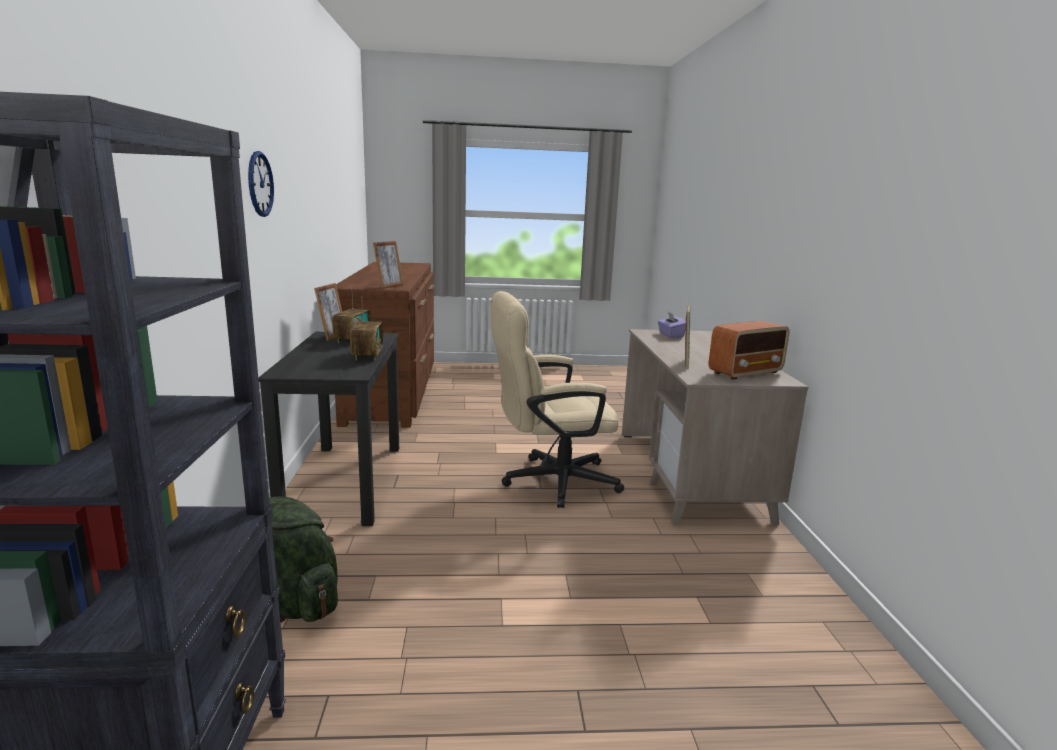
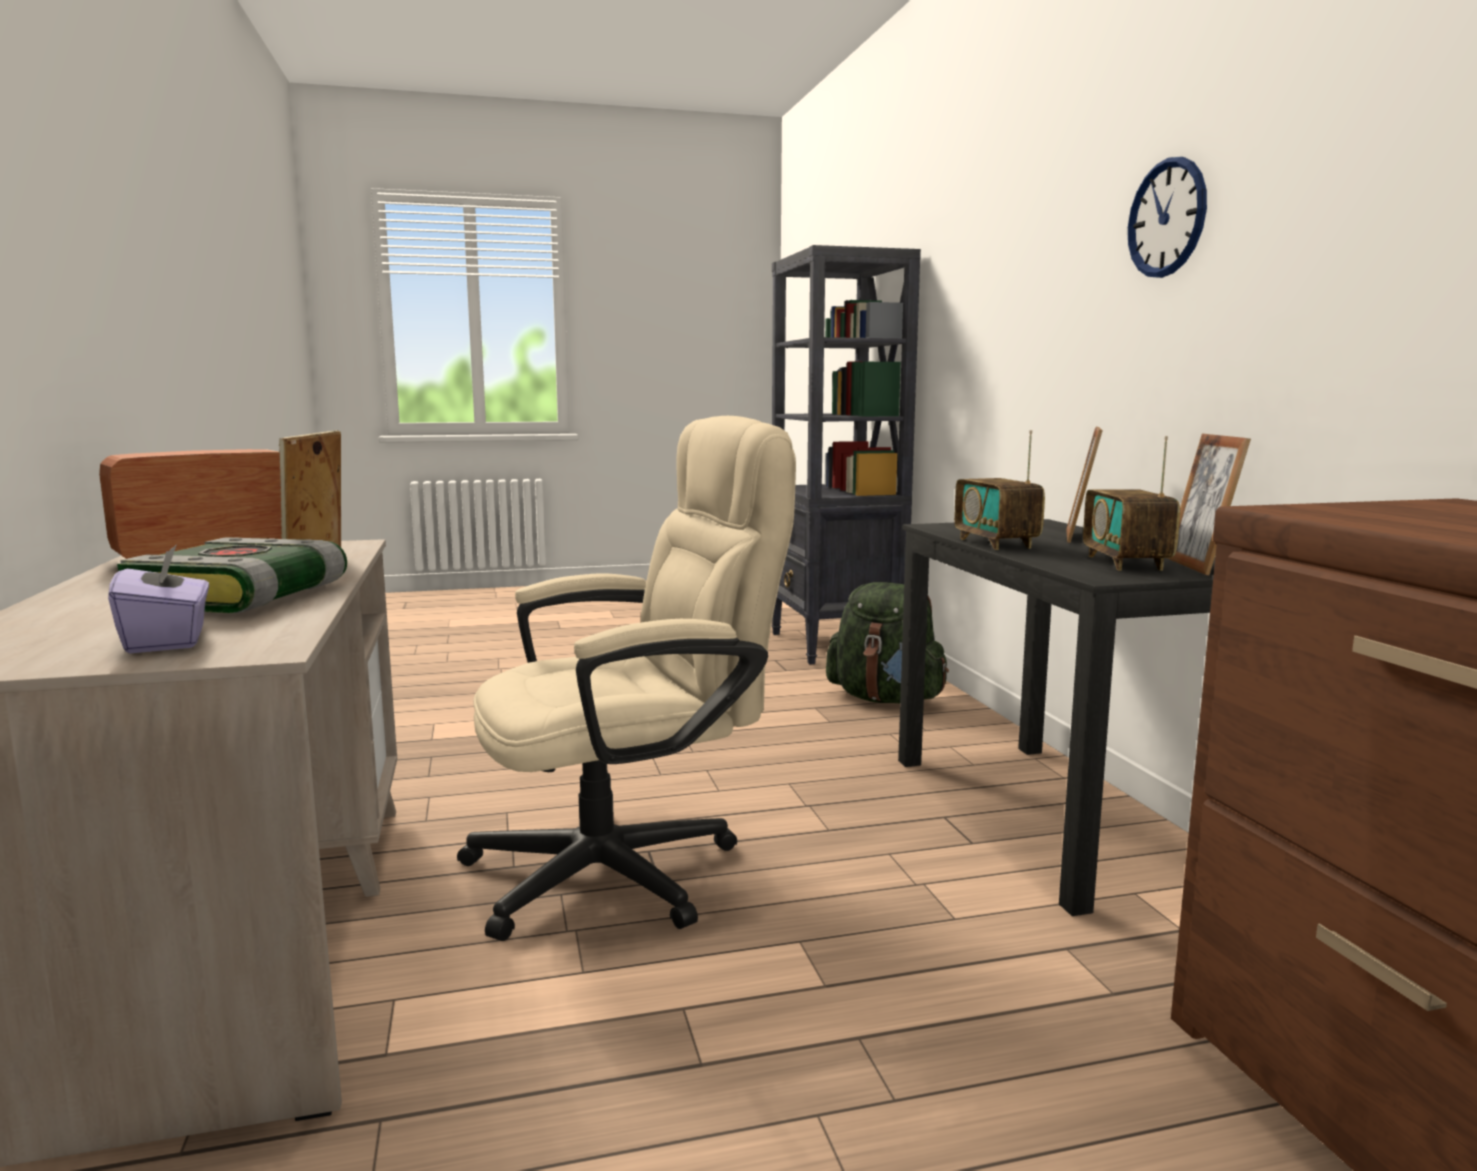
camera: 170 degrees right, 5 degrees down
(389, 286) = (1352, 512): picture frame -> picture frame (1079, 537)
(679, 347) = (242, 598): none -> book

